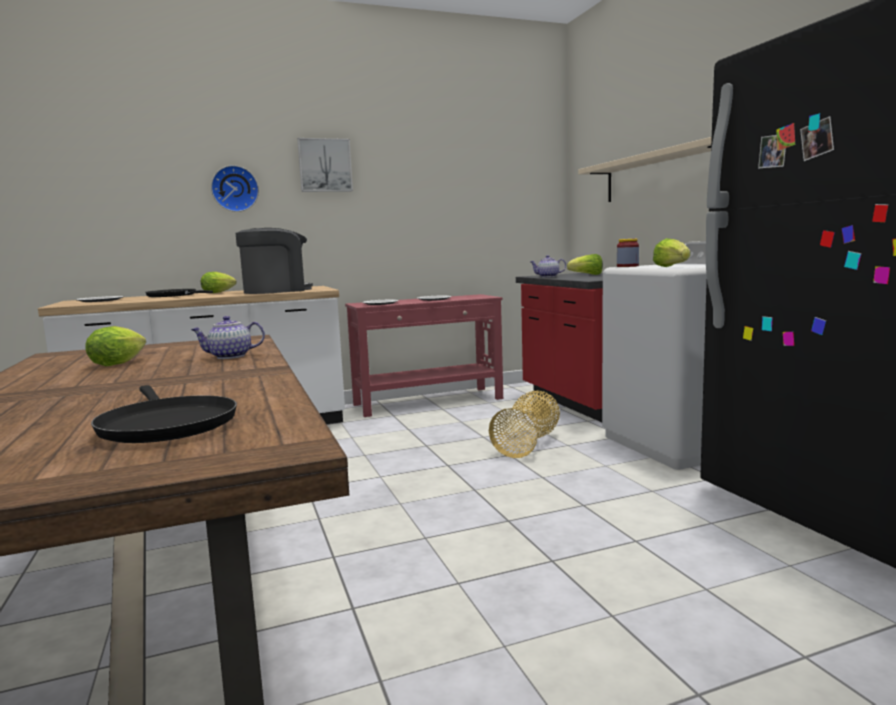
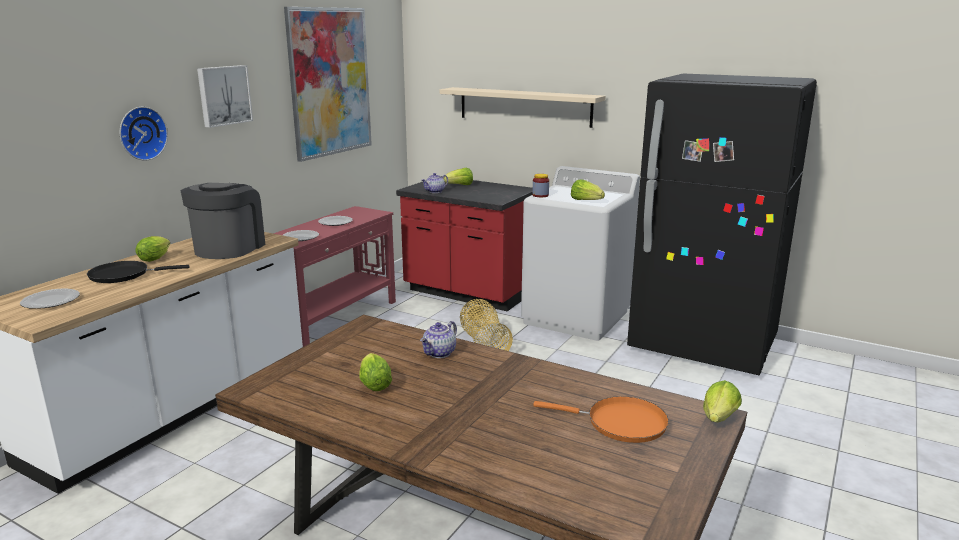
camera: 40 degrees left, 10 degrees up
(166, 424) = (620, 423): black frying pan -> orange frying pan
(274, 452) = (718, 420): none -> lettuce
(458, 165) = (330, 82): none -> picture

